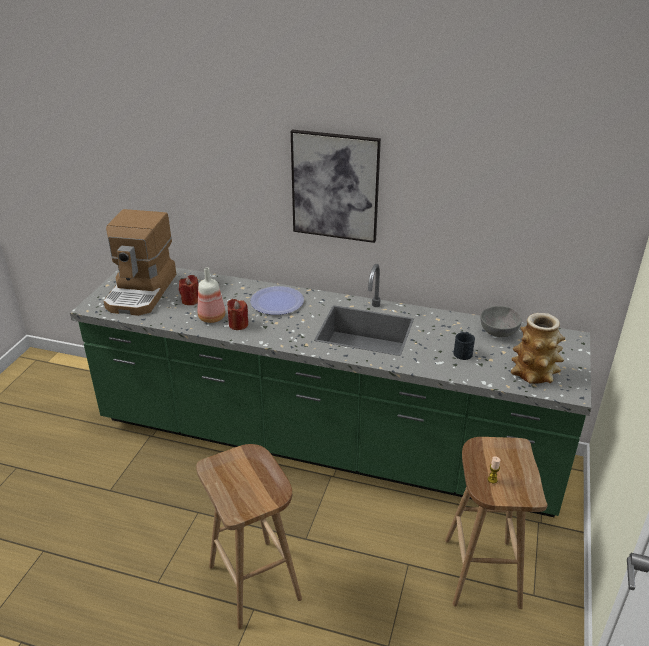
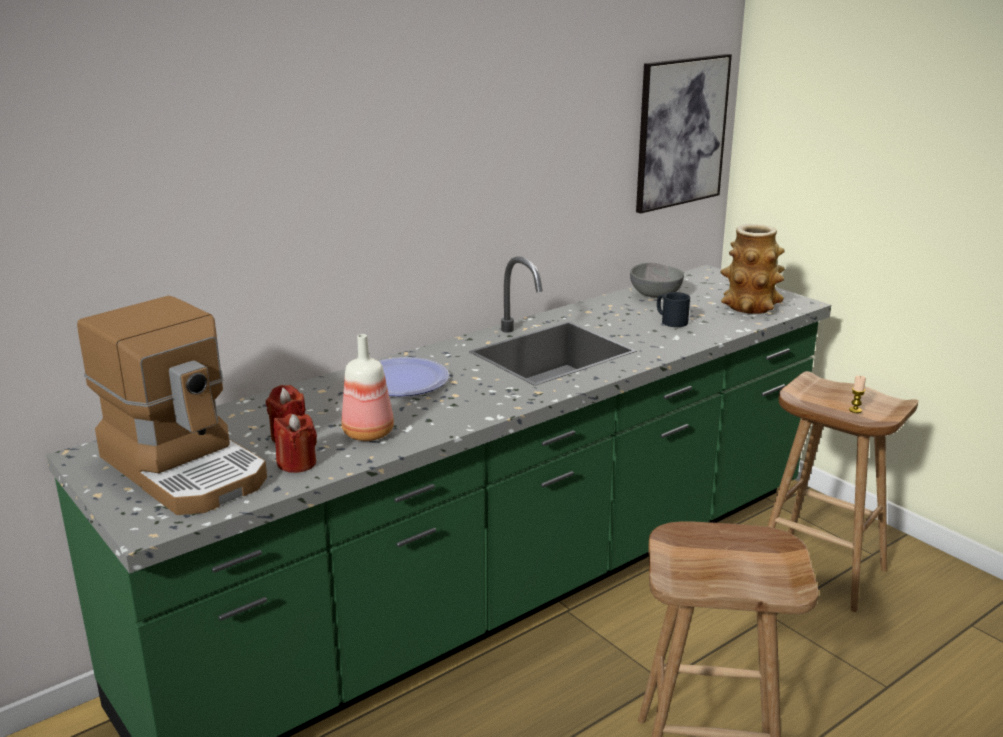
camera: 55 degrees left, 10 degrees down
(238, 324) = (419, 420): red candle -> red candle (297, 463)
(335, 186) = (425, 161): picture -> picture (681, 132)

